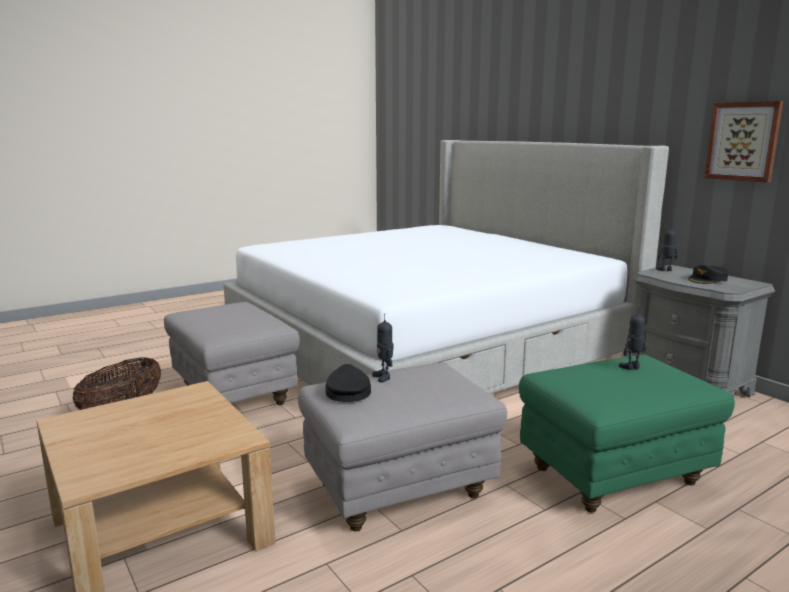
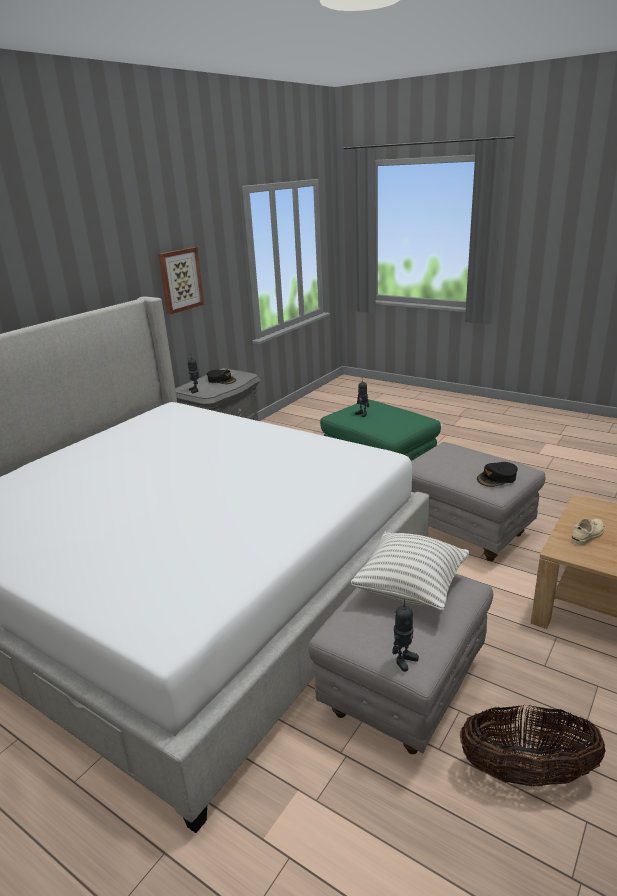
camera: 110 degrees left, 10 degrees up
(191, 412) = (588, 534): none -> beige shoe
(240, 321) = (410, 589): none -> pillow
(384, 377) = (461, 473): toy robot -> toy robot (404, 660)

